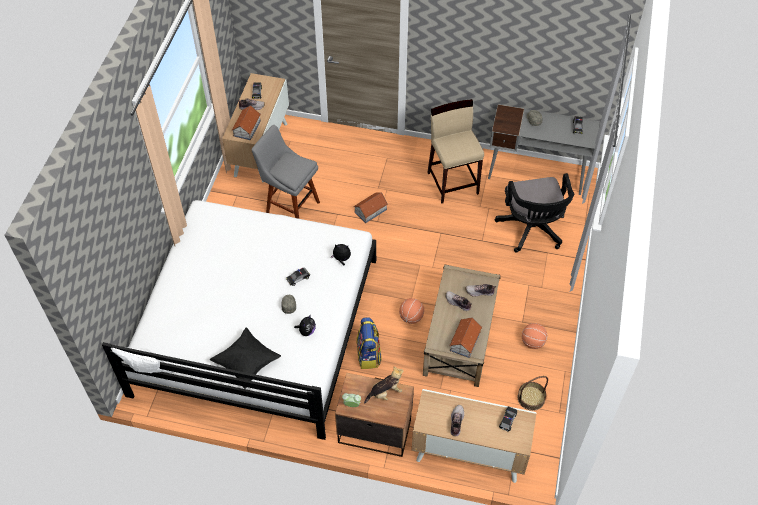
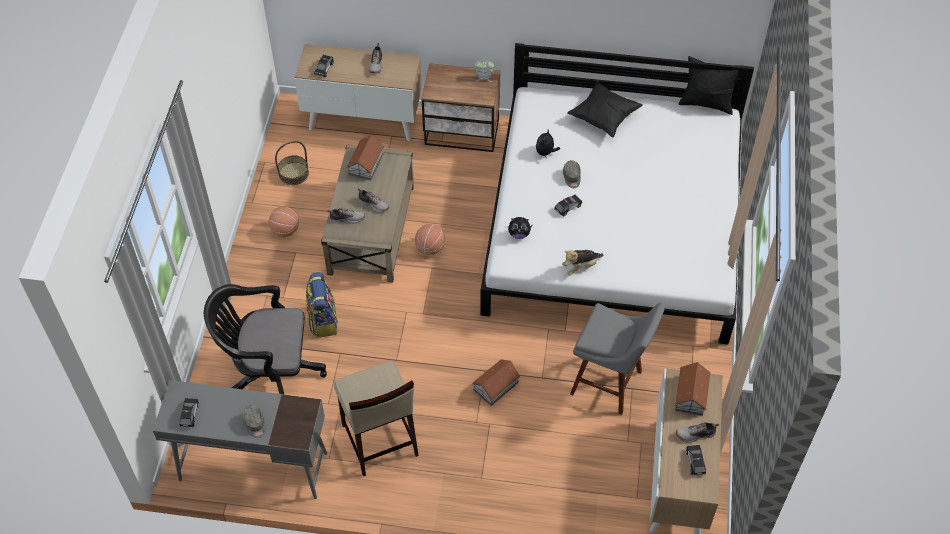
camera: 175 degrees right, 0 degrees up
(147, 371) = (706, 103): white pillow -> black pillow
(369, 355) = (476, 203): backpack -> backpack (322, 320)
(385, 392) = (450, 90): plush toy -> plush toy (580, 267)
(532, 230) = (270, 373): black office chair -> black office chair turned 75 degrees counterclockwise

